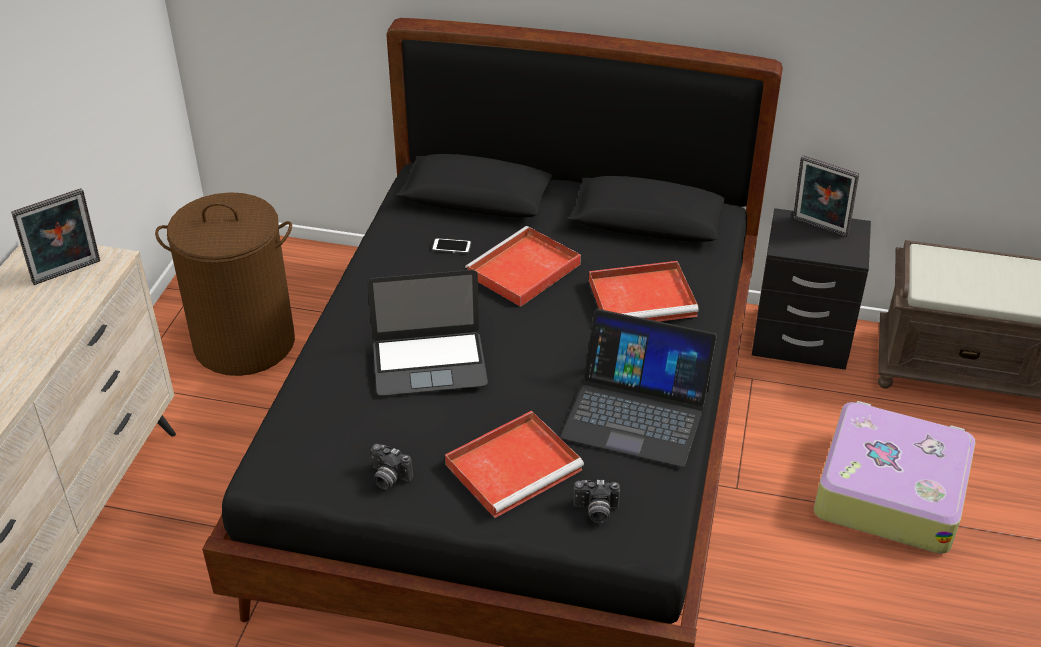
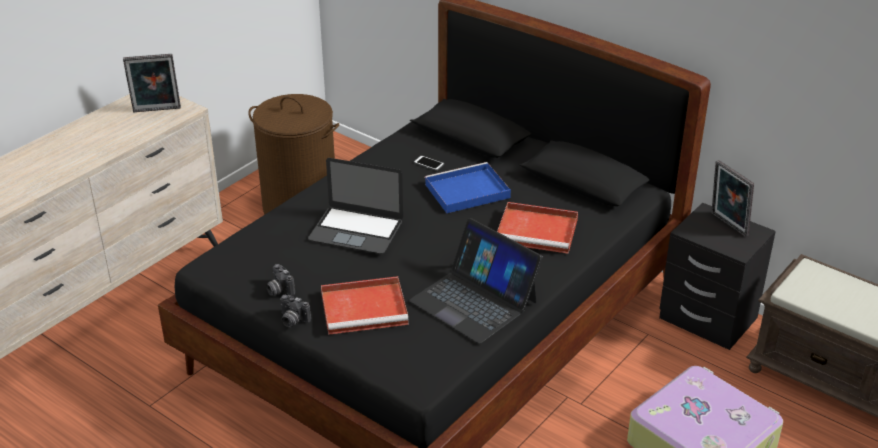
camera: 25 degrees right, 5 degrees down
(523, 271) = (466, 191): red tray -> blue tray
(595, 511) = (397, 351): camera -> camera (292, 320)

